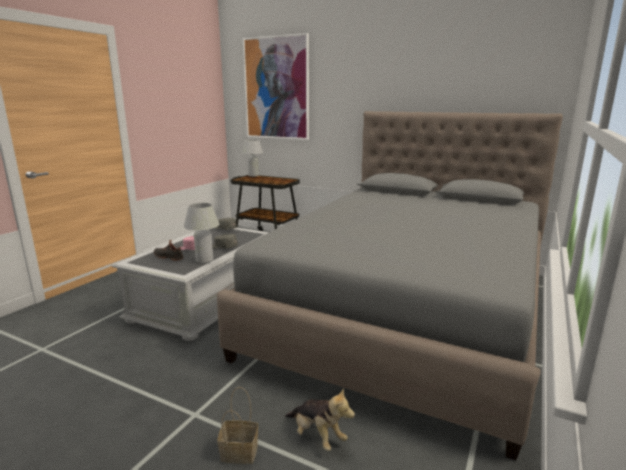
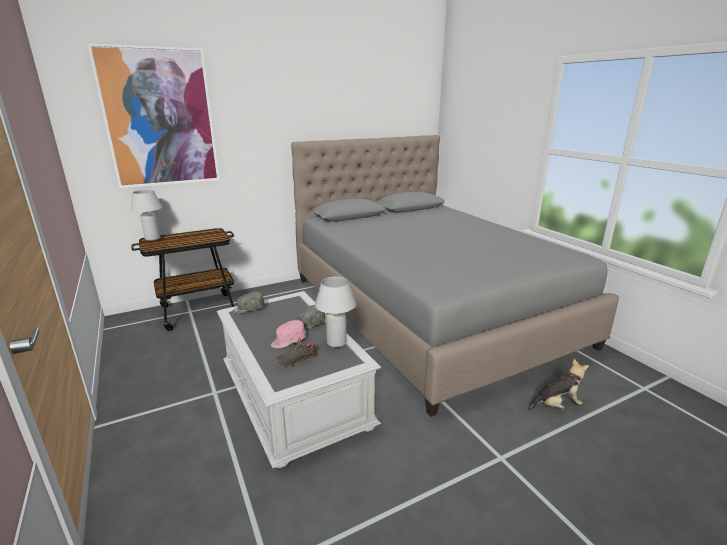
camera: 55 degrees left, 5 degrees up
(238, 453) = (560, 447): basket -> none

